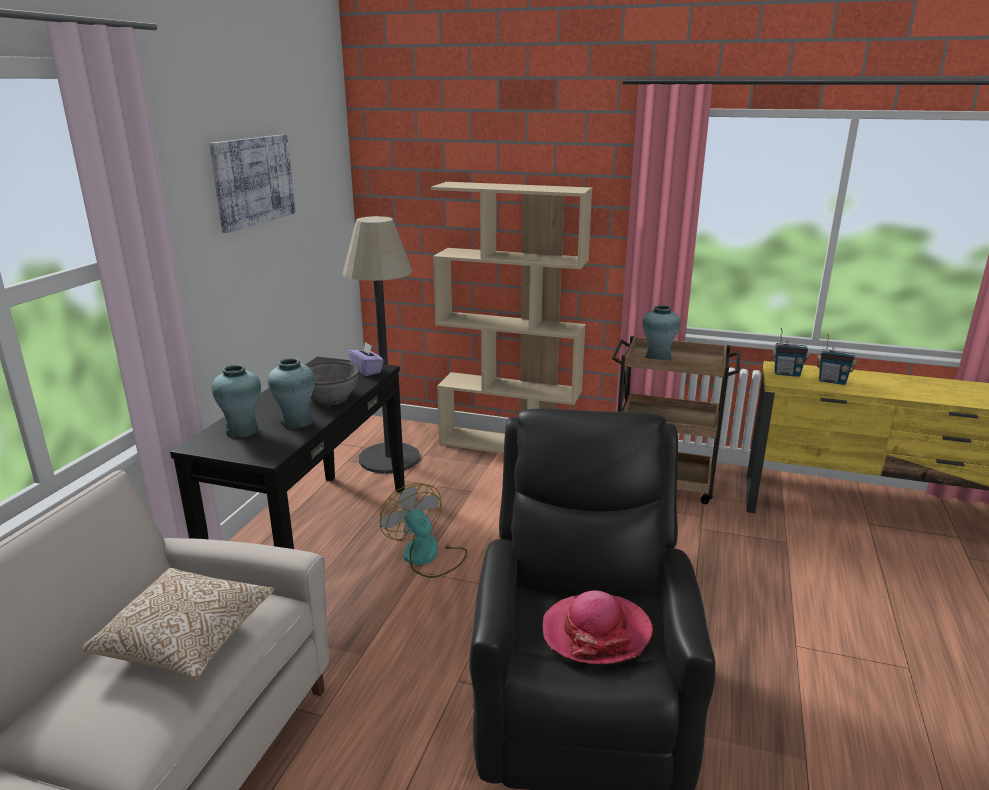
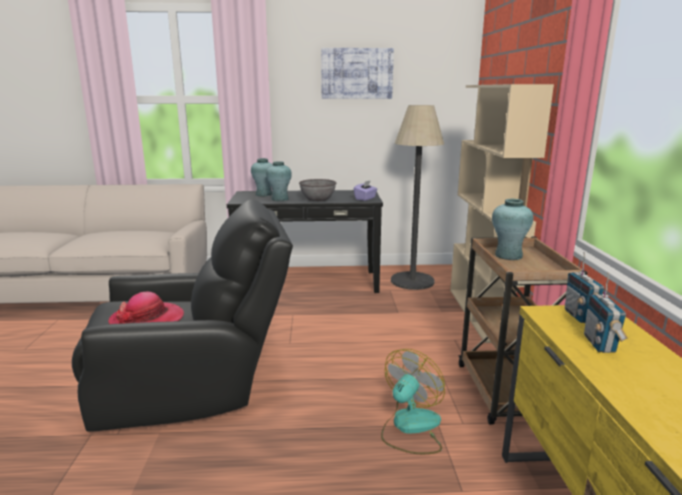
camera: 70 degrees right, 5 degrees down
(187, 640) = (126, 236): pillow -> none
(427, 557) = (309, 314): fan -> fan (410, 428)

